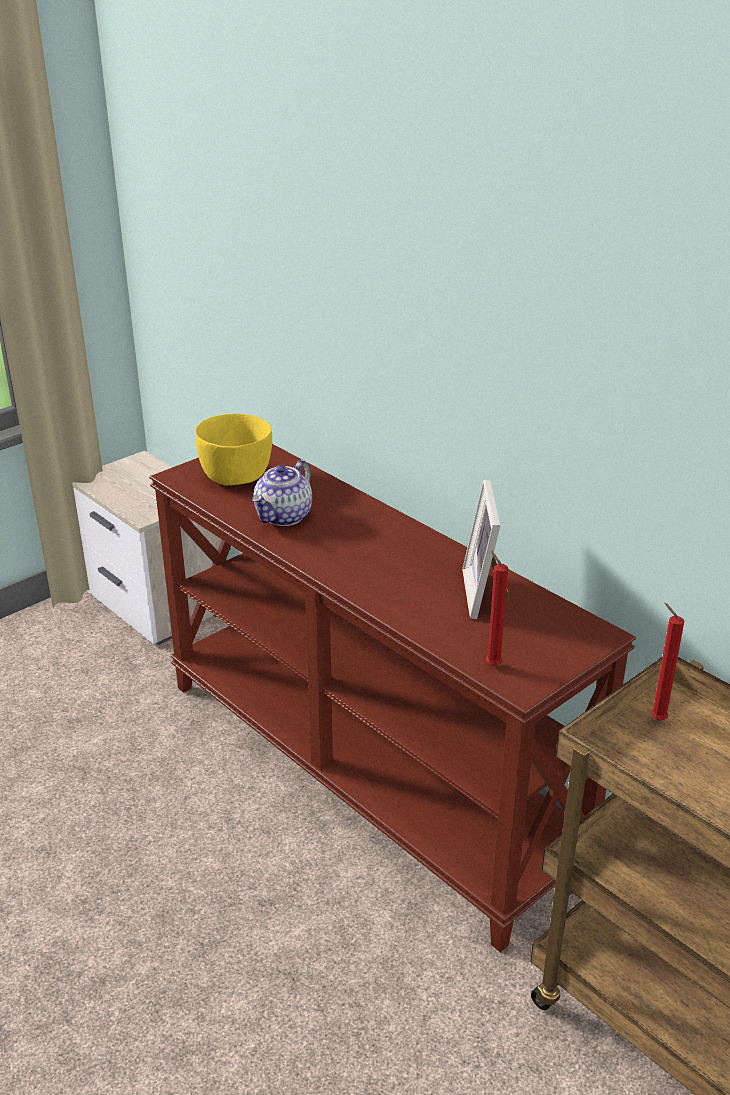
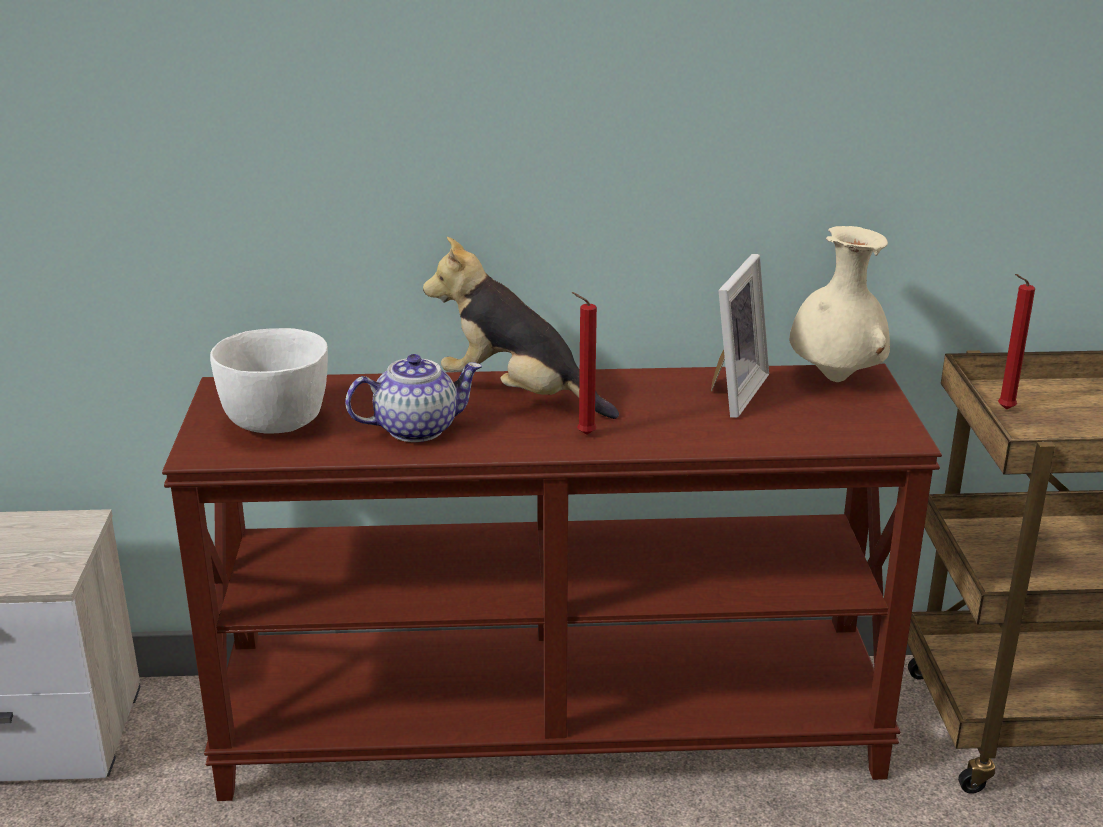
camera: 50 degrees left, 5 degrees down
(237, 476) = (277, 420): yellow bowl -> white bowl
(284, 517) = (417, 428): teapot -> teapot turned 90 degrees counterclockwise
(368, 527) = (518, 396): none -> plush toy
(486, 594) = (730, 392): picture frame -> picture frame turned 105 degrees counterclockwise
(491, 664) = (850, 436): red candle -> red candle (583, 434)
(572, 625) = (836, 379): none -> beige vase

